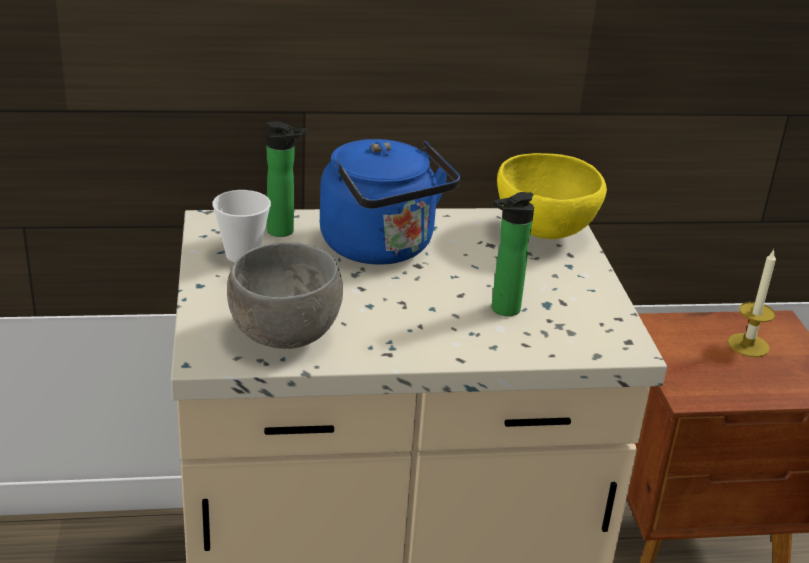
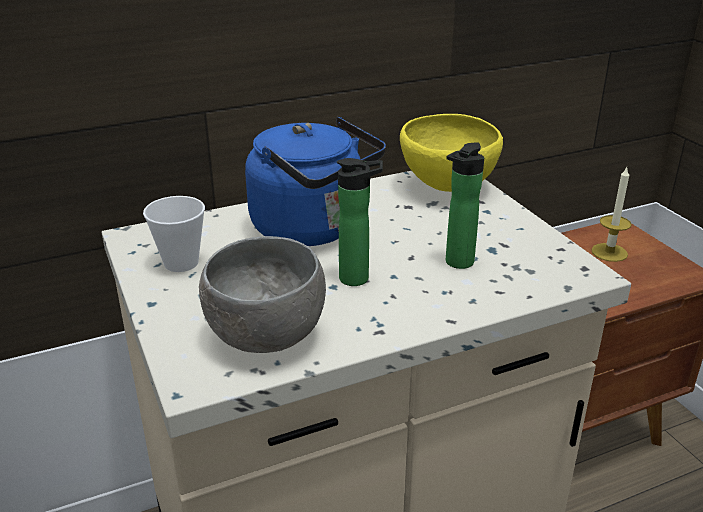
camera: 15 degrees left, 0 degrees up
(284, 232) = (212, 232): bottle -> bottle (359, 278)

